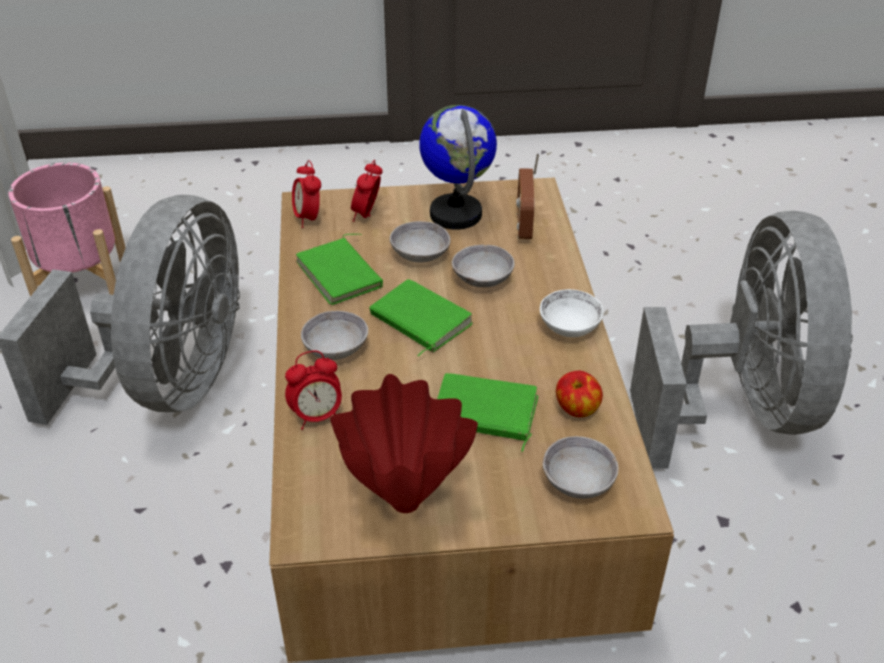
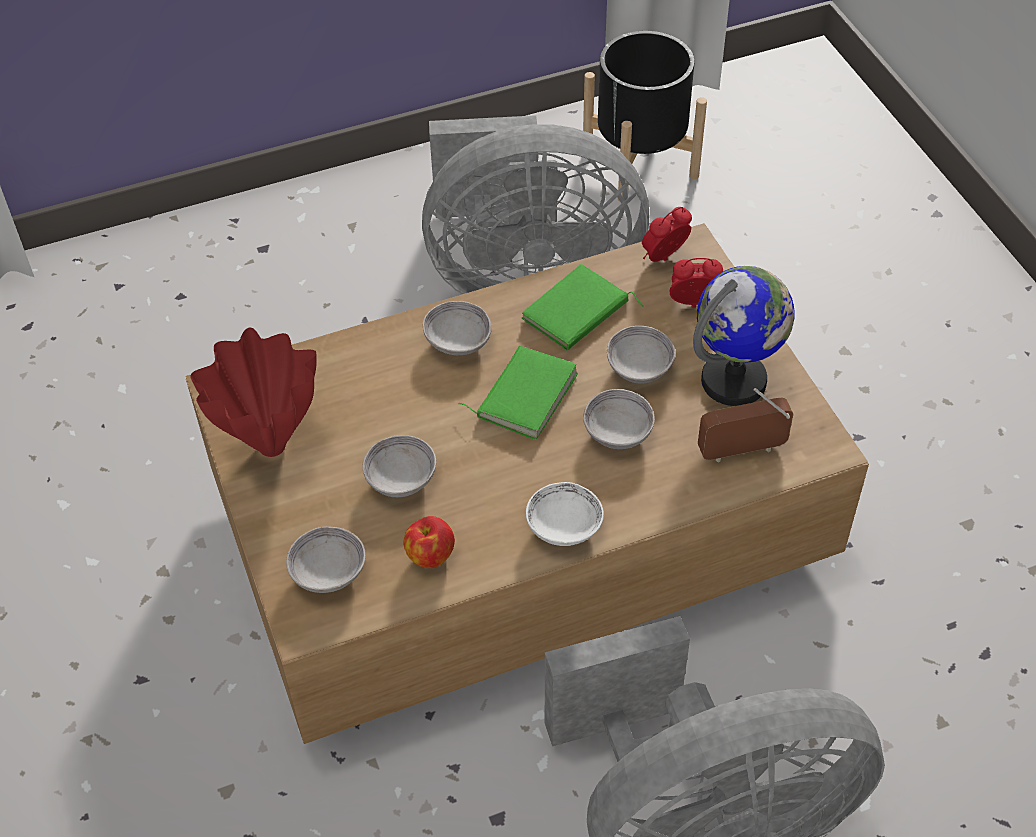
camera: 75 degrees right, 10 degrees up
(82, 285) = (640, 162): pink planter -> black planter
(317, 416) = (361, 355): alarm clock -> none
(484, 414) = (401, 479): green book -> grey bowl

